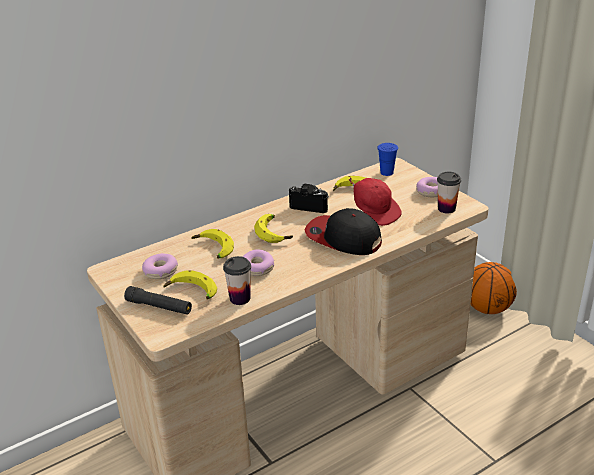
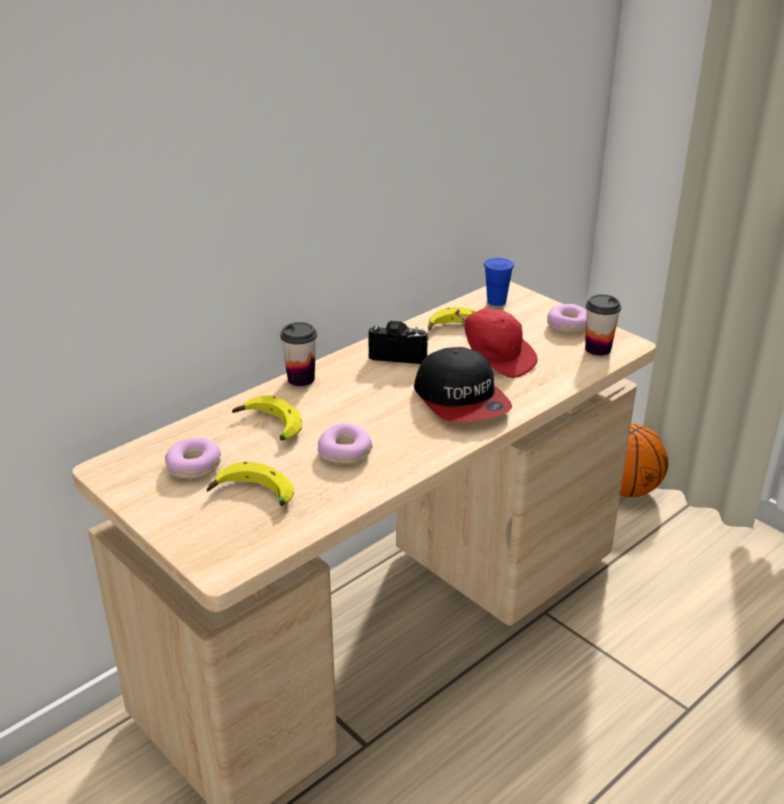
camera: 10 degrees left, 0 degrees up
(159, 307) = (205, 523): black flashlight -> none
(240, 298) = (331, 501): cup -> cup (301, 379)
(274, 233) = (357, 397): banana -> none
(343, 238) = (461, 399): cap -> cap turned 135 degrees counterclockwise

